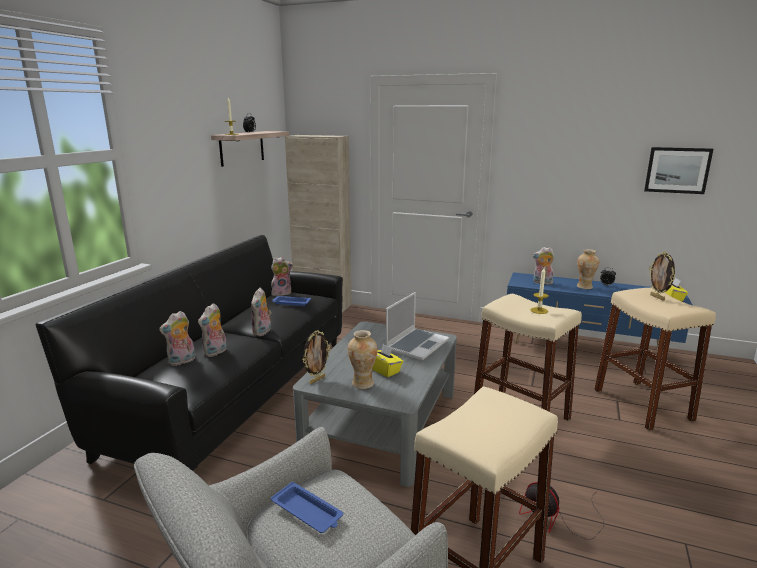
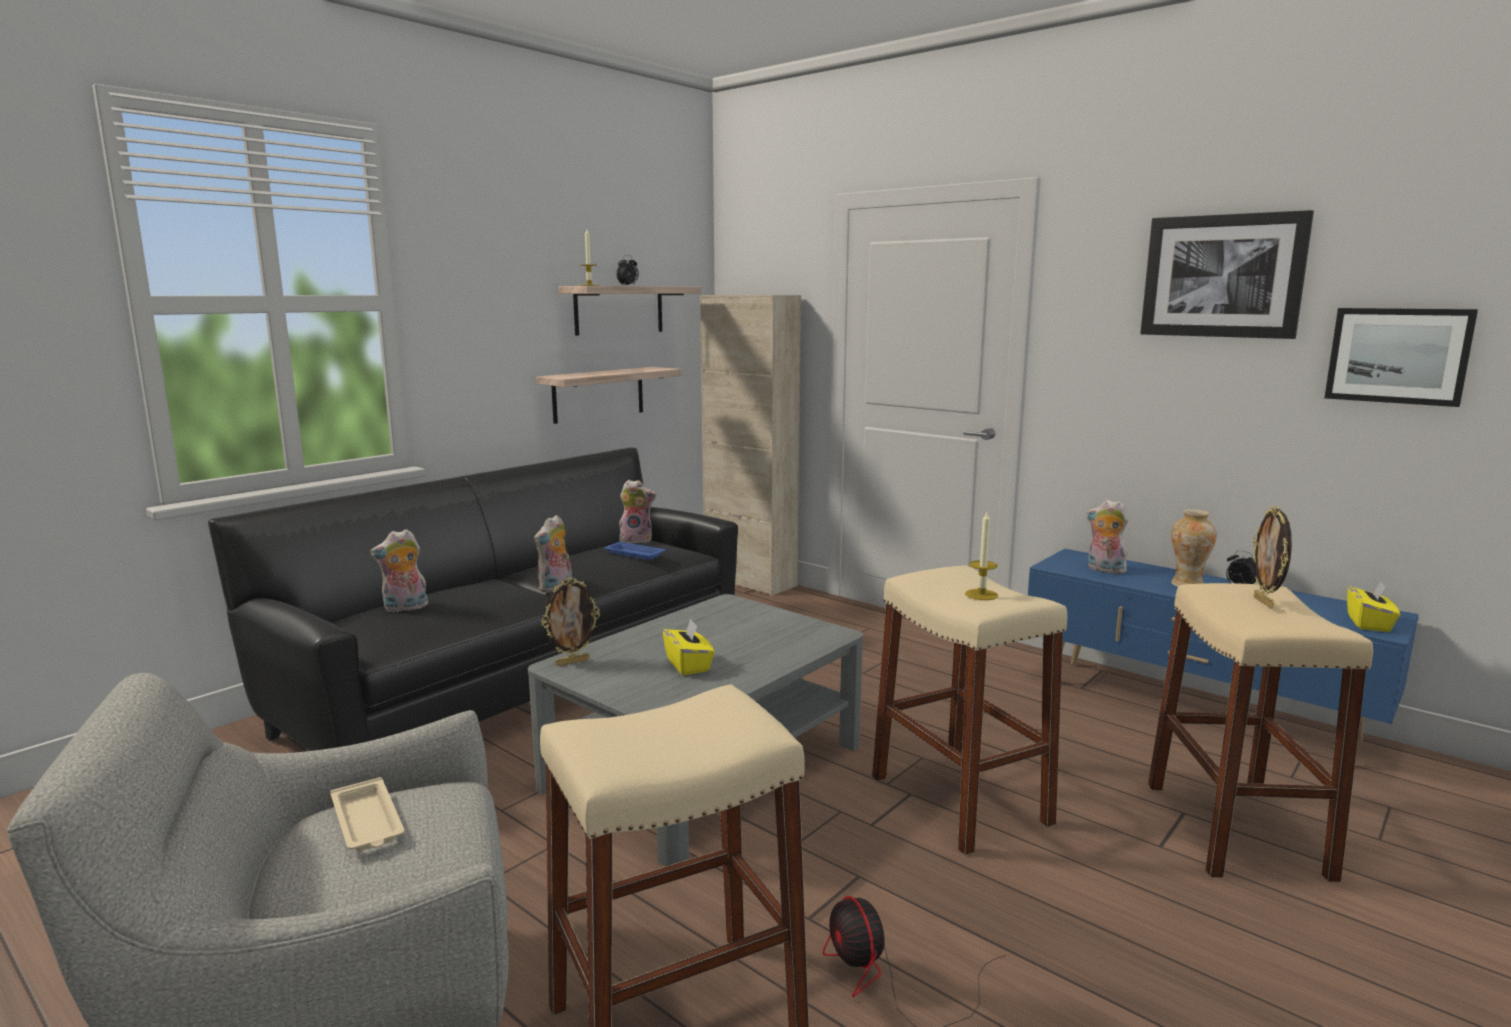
camera: 20 degrees right, 5 degrees down
(215, 352) = (460, 603): plush toy -> none
(235, 202) = (598, 394): none -> shelf
(308, 512) = (367, 823): blue tray -> beige tray
(363, 383) = (635, 678): vase -> none
(417, 345) = (780, 637): laptop -> none
(595, 130) = (1222, 276): none -> picture

